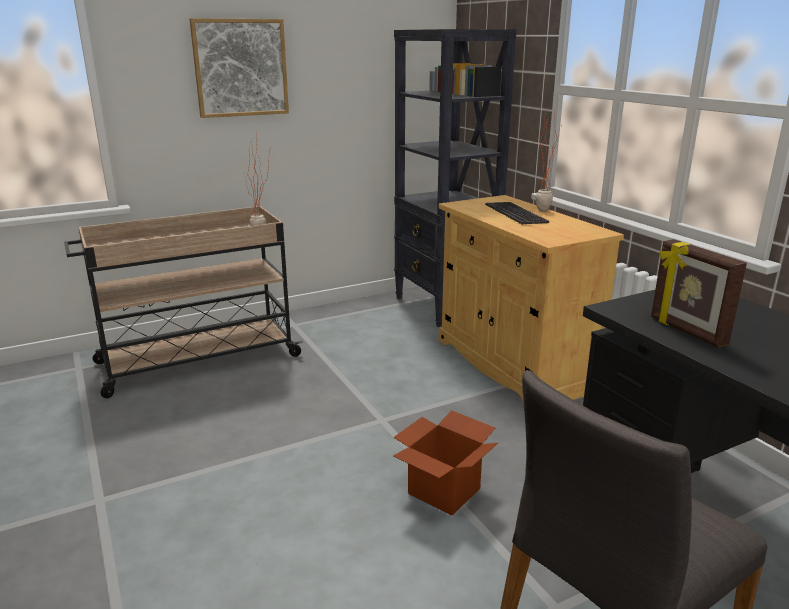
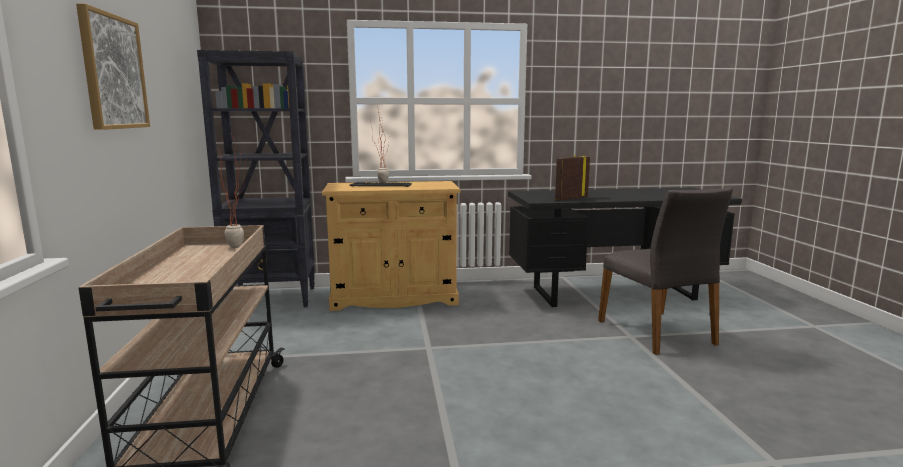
camera: 70 degrees left, 10 degrees down
(444, 491) = (526, 343): cardboard box -> none
(686, 331) = (571, 198): picture frame -> picture frame turned 150 degrees clockwise

